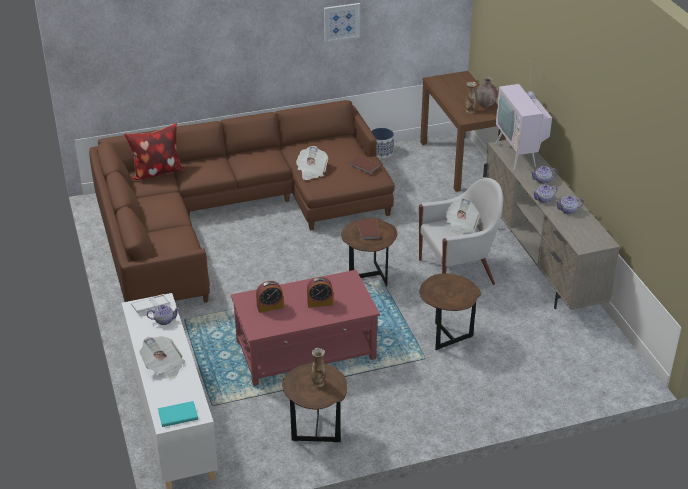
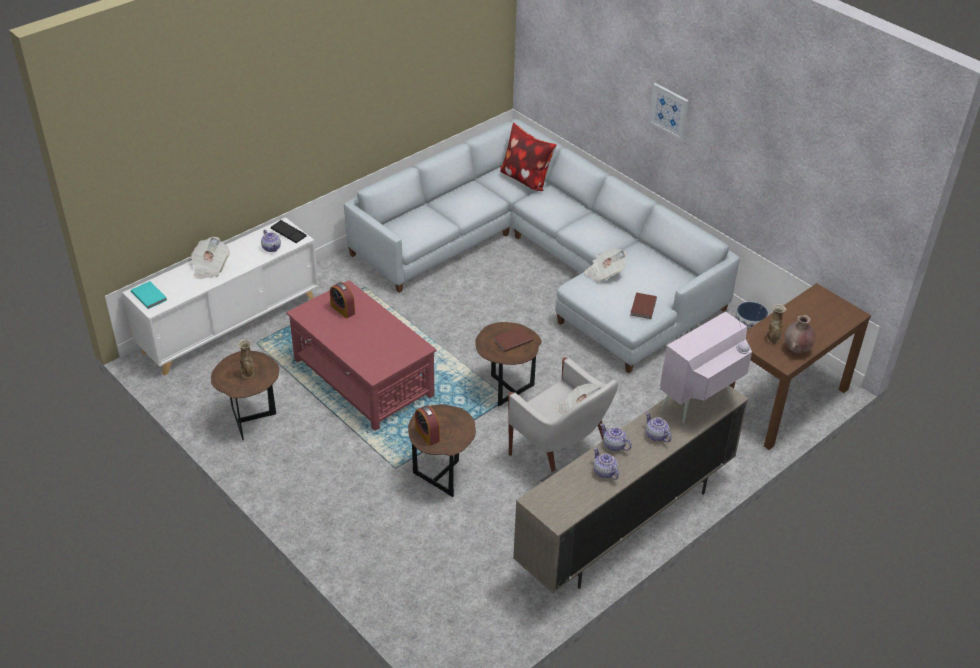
camera: 65 degrees right, 5 degrees up
(150, 306) = (288, 234): white tray -> black tray
(230, 214) = (545, 261): brown sofa -> grey sofa
(320, 303) = (366, 340): alarm clock -> alarm clock (427, 434)
(341, 22) = (752, 155): picture -> picture (669, 111)

